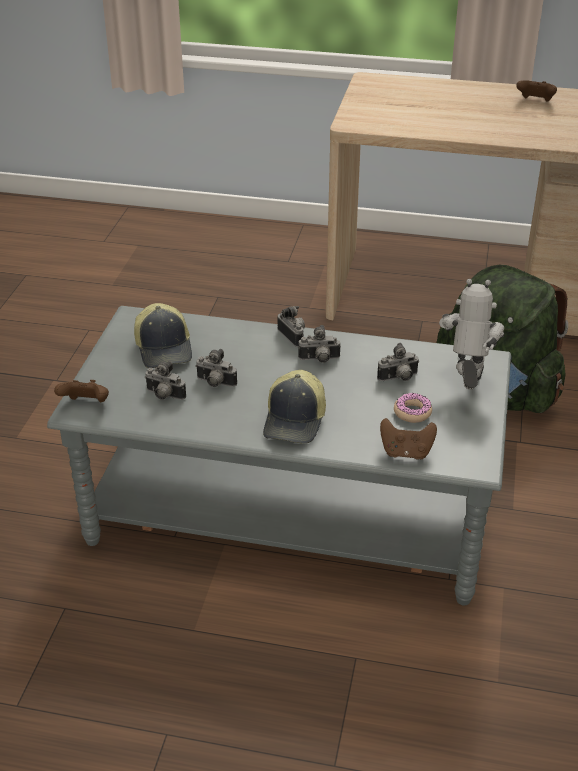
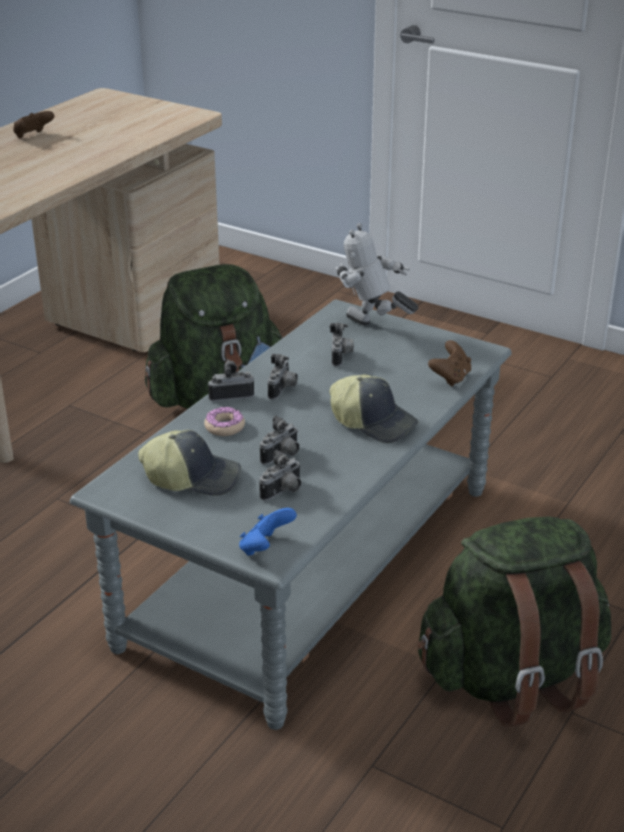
camera: 70 degrees left, 5 degrees down
(86, 404) = (265, 548): brown game controller -> blue game controller
(197, 680) = (512, 677): none -> green backpack
(412, 412) = (396, 362): donut -> donut (224, 427)

